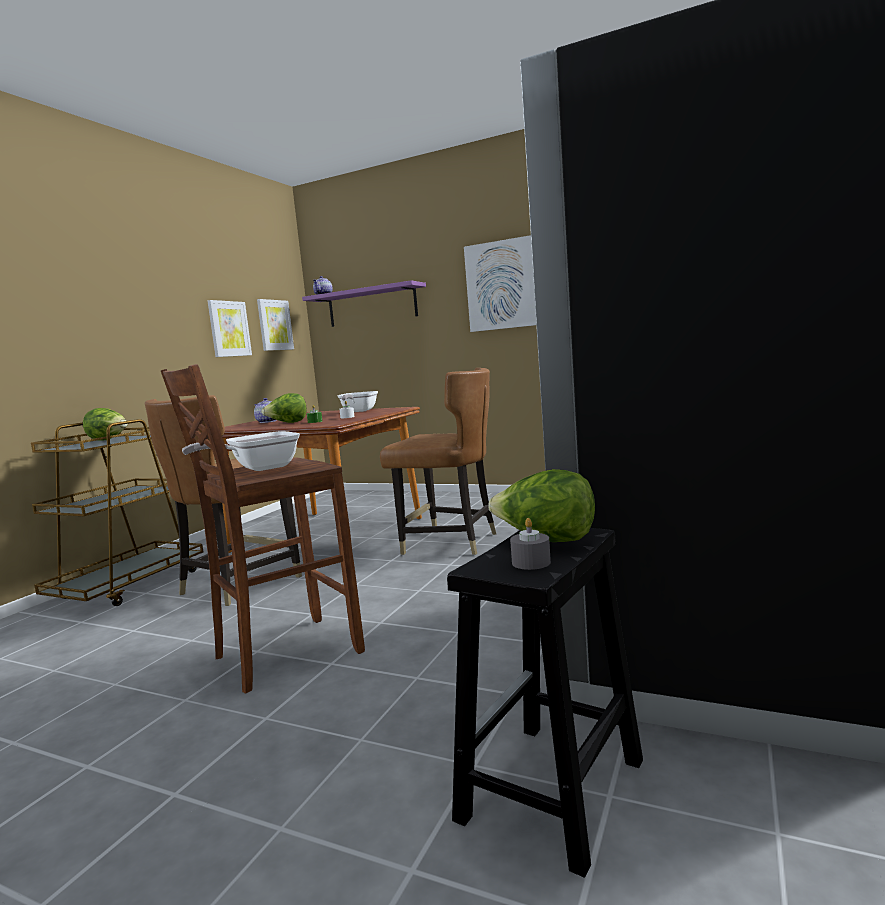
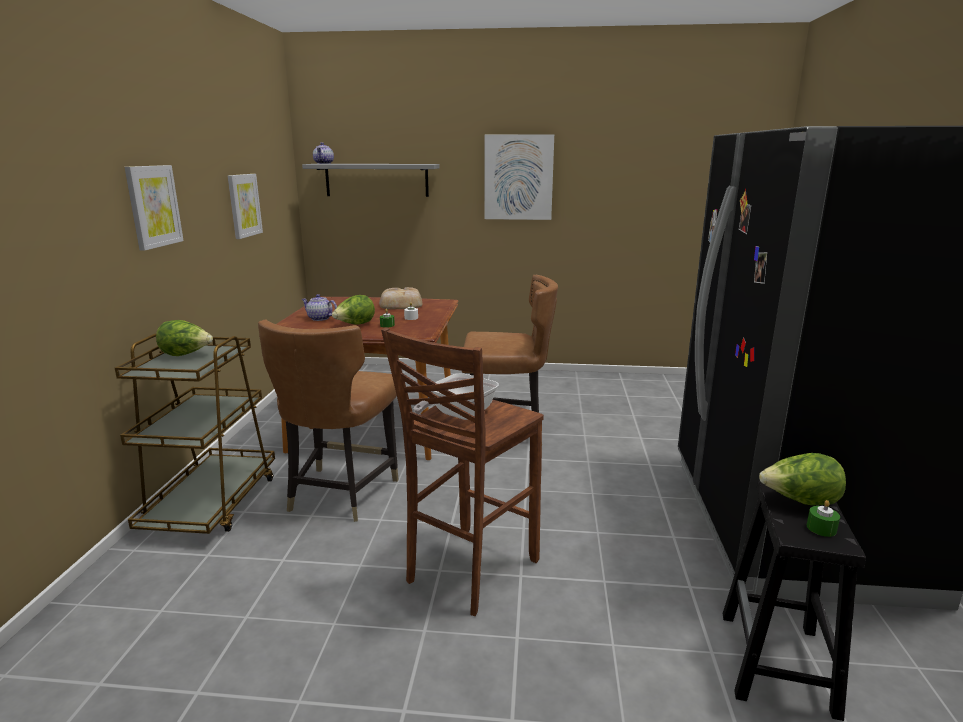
camera: 20 degrees left, 10 degrees up
(274, 325) = (275, 195): picture -> picture (153, 206)
(357, 411) = (400, 304): frying pan -> bread
(372, 306) = (376, 180): purple shelf -> grey shelf
(531, 562) = (821, 528): grey candle -> green candle

